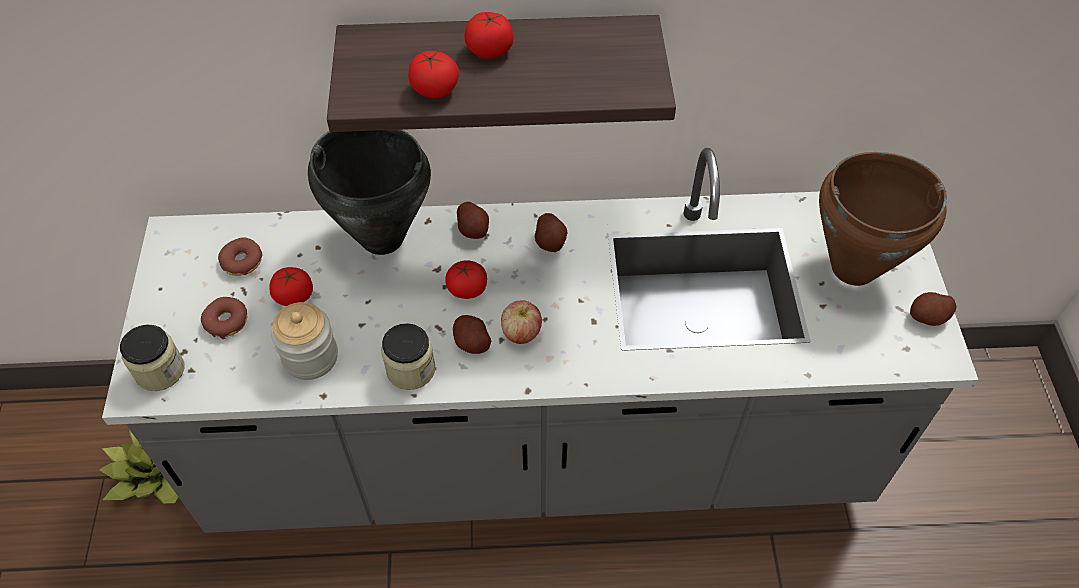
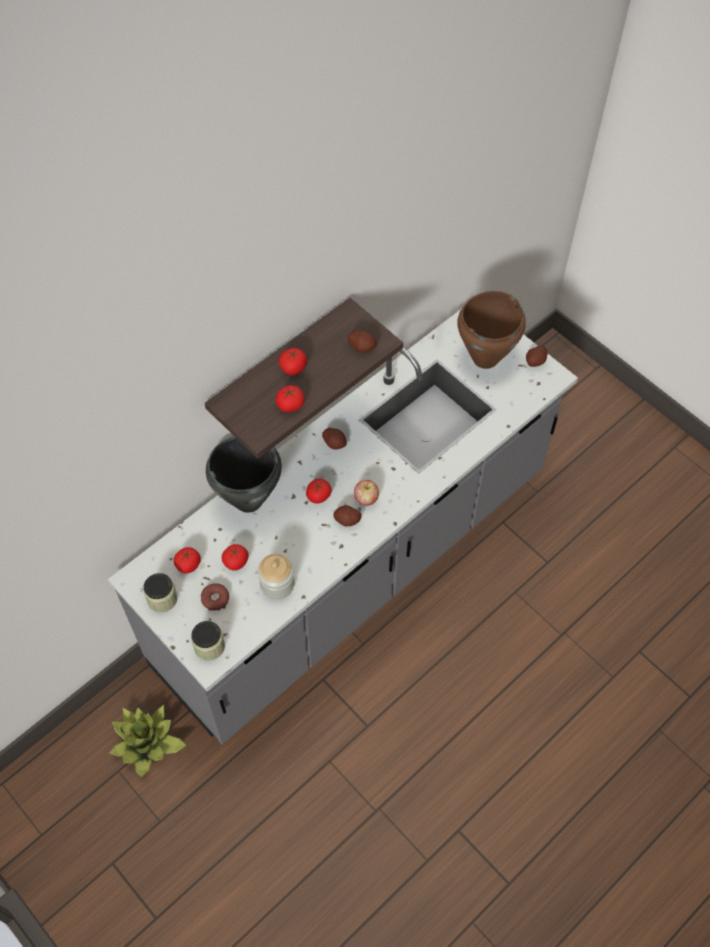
camera: 40 degrees left, 5 degrees up
(242, 261) = (188, 564): donut -> tomato
(411, 369) = (332, 554): jar -> jar (162, 599)
(473, 229) = (290, 463): potato -> potato (362, 346)

